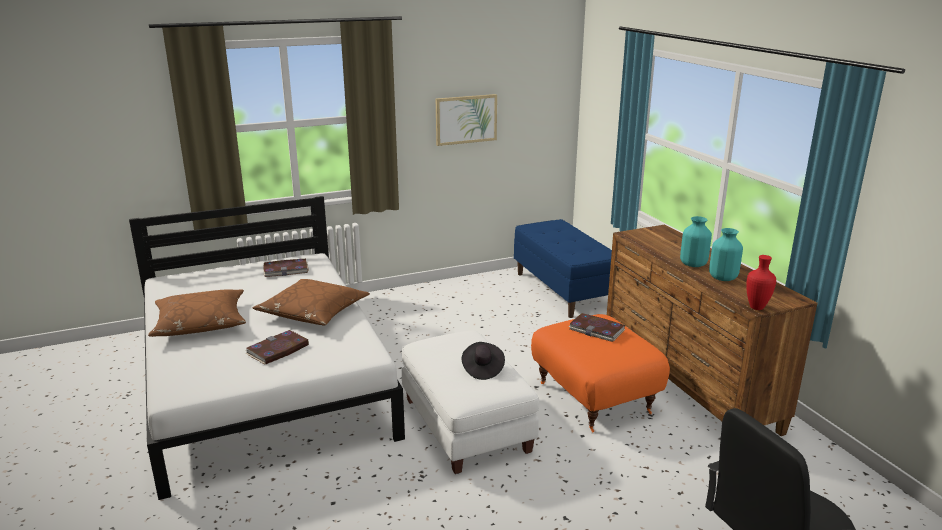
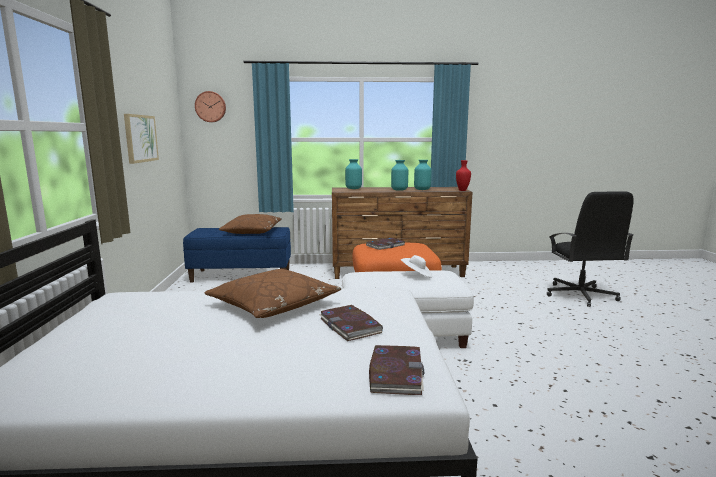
camera: 70 degrees left, 10 degrees down
(200, 323) = (221, 368): brown pillow -> brown pillow (252, 231)
(286, 270) = (134, 308): book -> book (395, 372)
(482, 369) = (417, 275): black hat -> white hat
(600, 78) = (210, 107): none -> wall clock
(666, 237) = (353, 188): none -> turquoise vase

